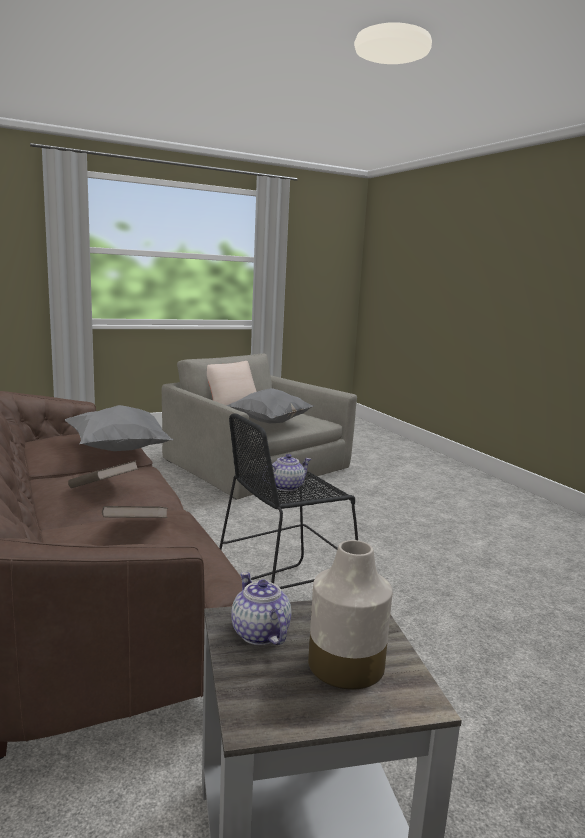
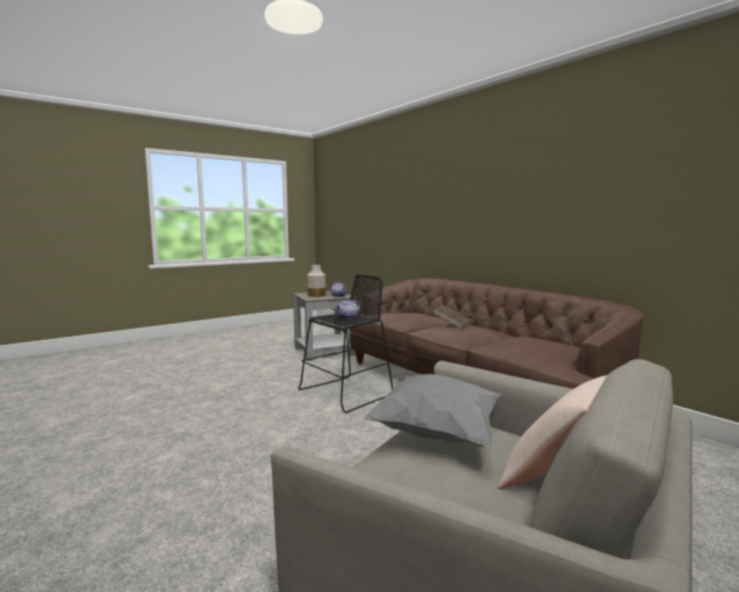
camera: 170 degrees right, 5 degrees down
(119, 451) = (497, 345): grey pillow -> none
(136, 529) = (408, 317): brown book -> none

